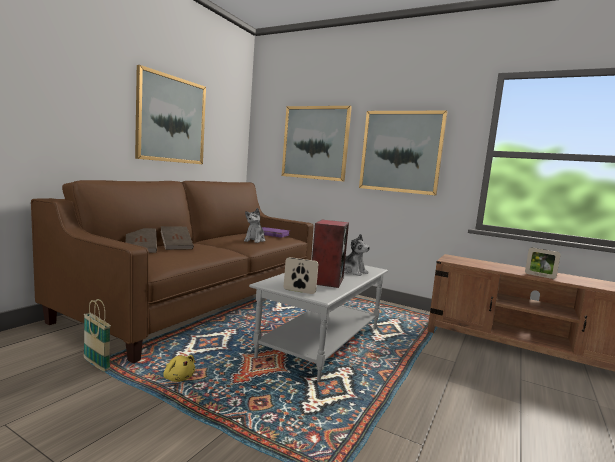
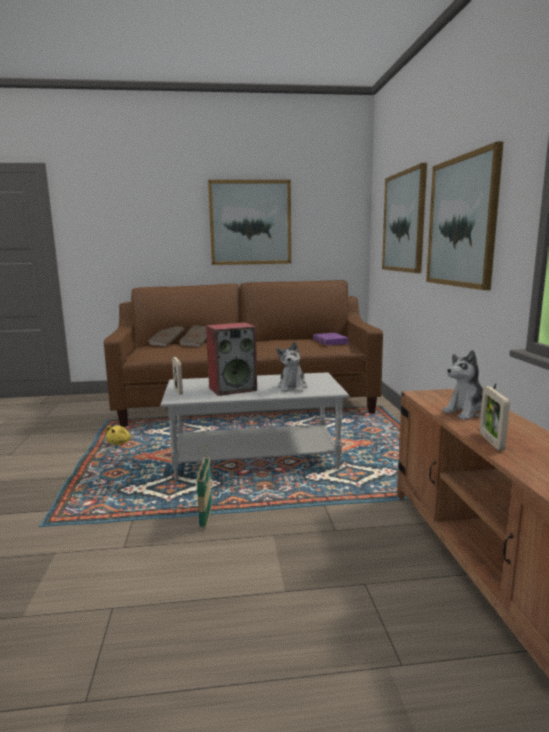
camera: 55 degrees right, 5 degrees up
(96, 364) = (107, 422): basket -> basket (206, 517)
(254, 240) = (284, 345): plush toy -> plush toy (469, 412)

